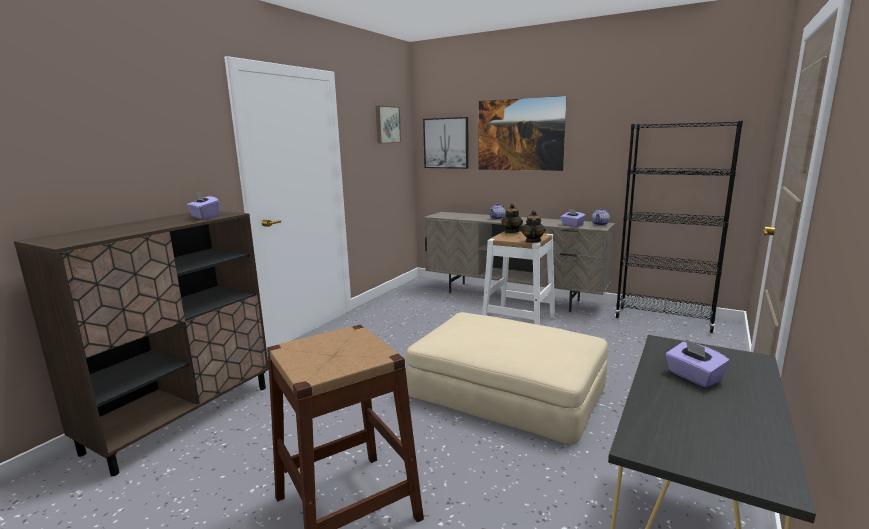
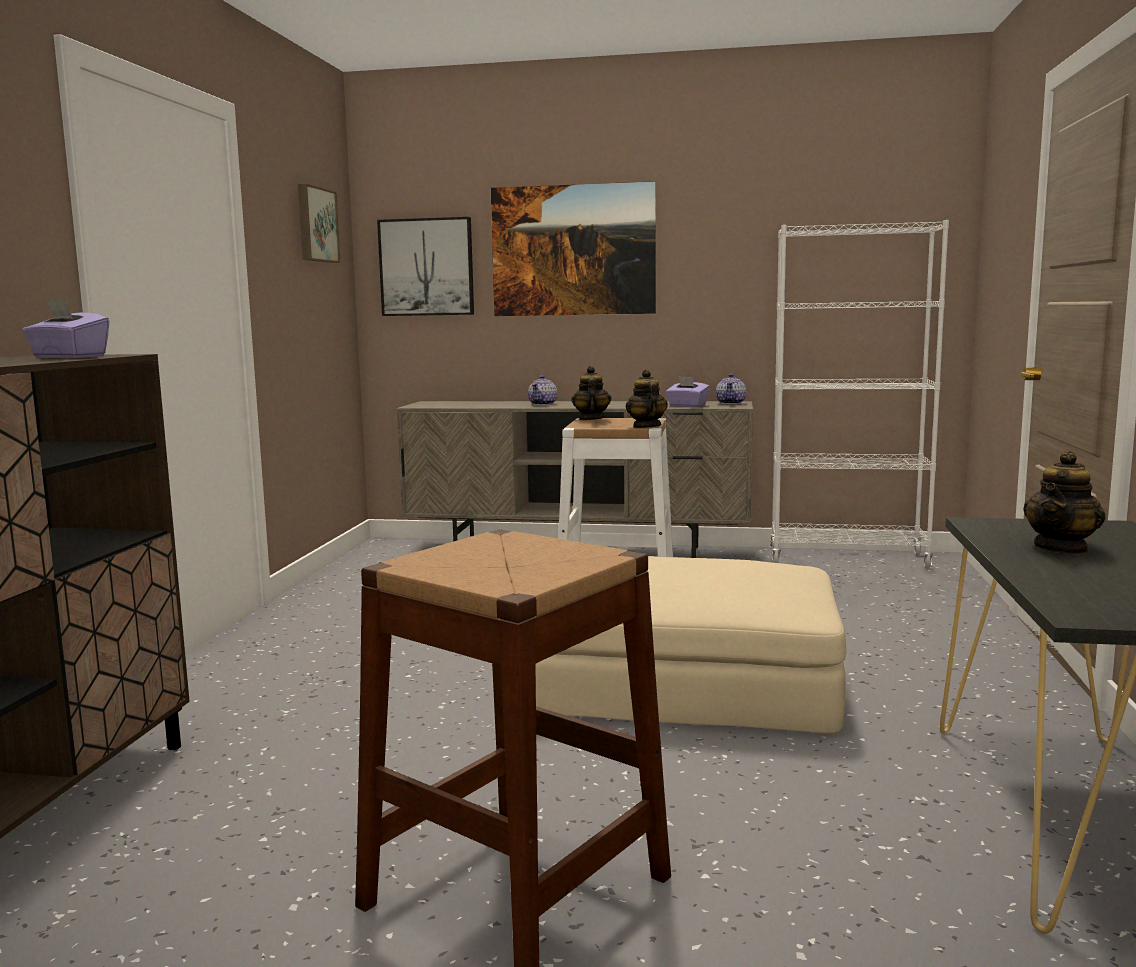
camera: 20 degrees left, 5 degrees down
(663, 319) = (847, 559): black bookcase -> white bookcase
(693, 377) = (1062, 548): purple tissue box -> teapot

